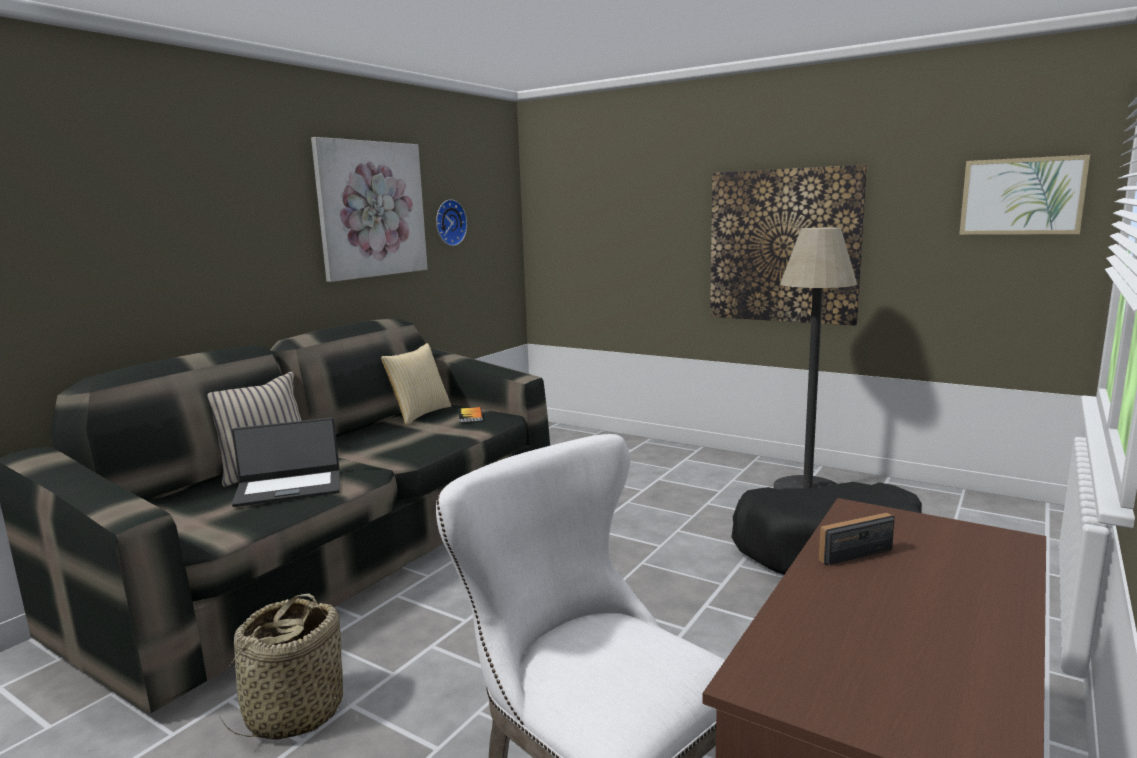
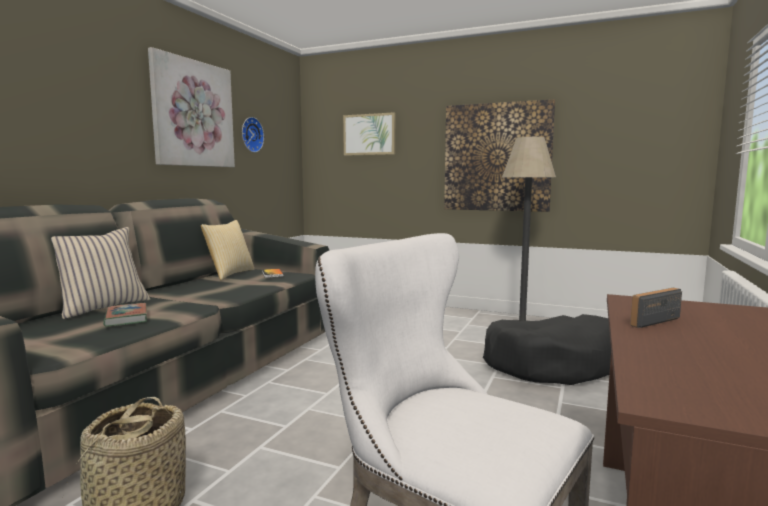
camera: 10 degrees left, 5 degrees down
(289, 488) = (126, 318): laptop -> book
(1021, 196) = (659, 120): picture -> picture (369, 134)

